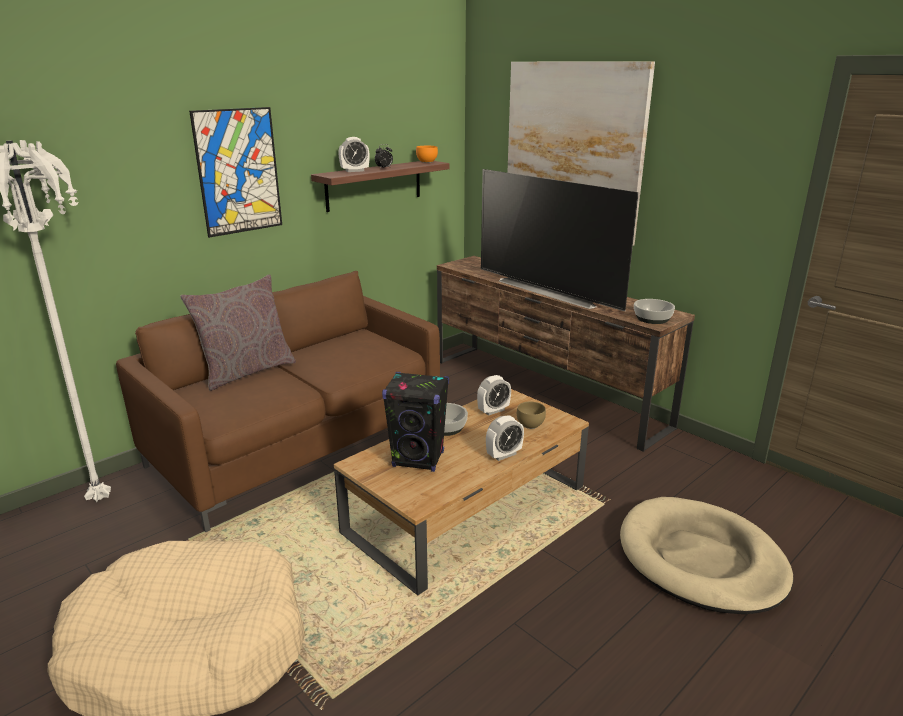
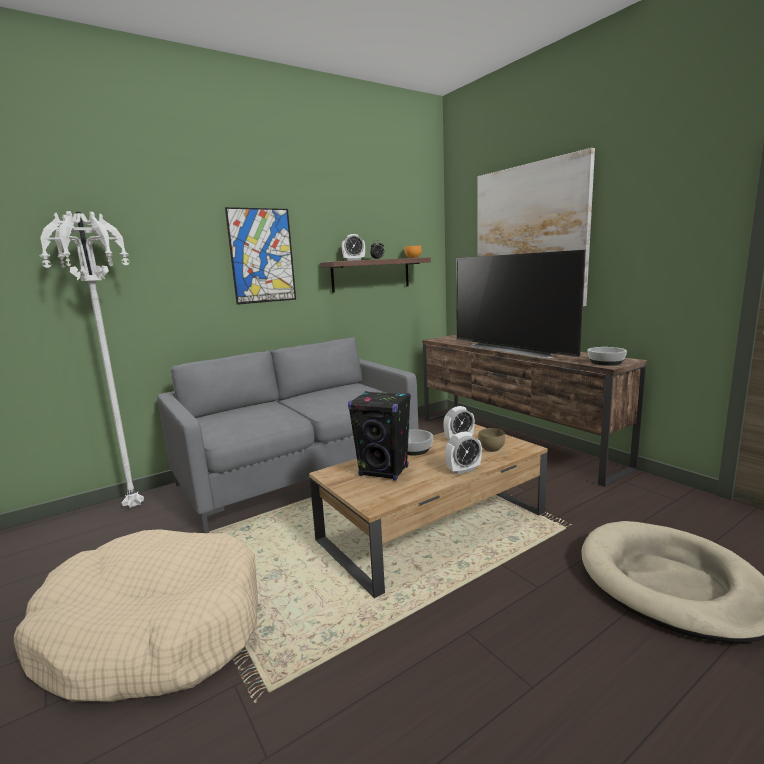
camera: 10 degrees right, 10 degrees down
(246, 371) = (257, 406): grey pillow -> none
(298, 446) = (299, 474): brown sofa -> grey sofa

